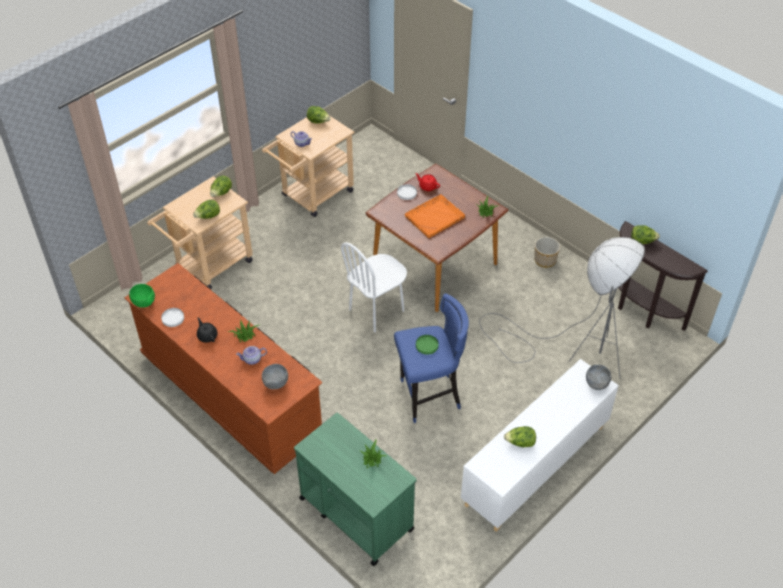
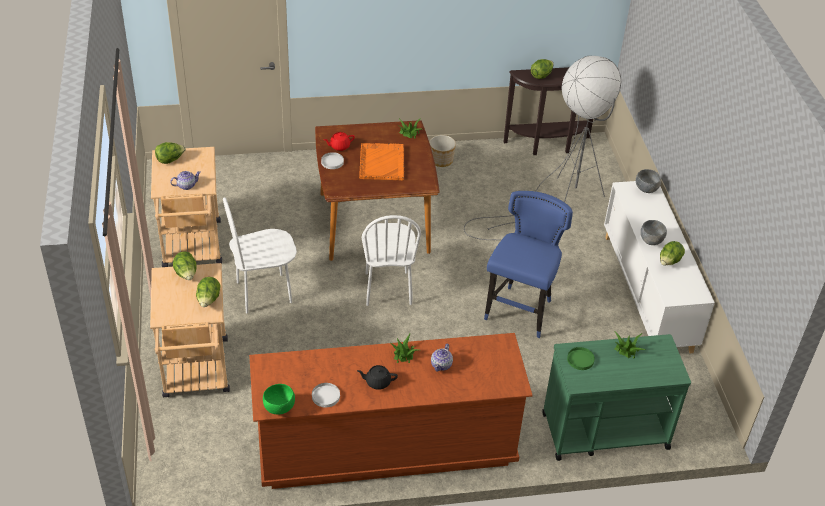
camera: 55 degrees left, 5 degrees down
(276, 384) = (488, 364): grey bowl -> grey bowl (651, 241)
(309, 253) = (264, 292): none -> white chair
(426, 345) = (526, 250): green plate -> green plate (580, 360)

